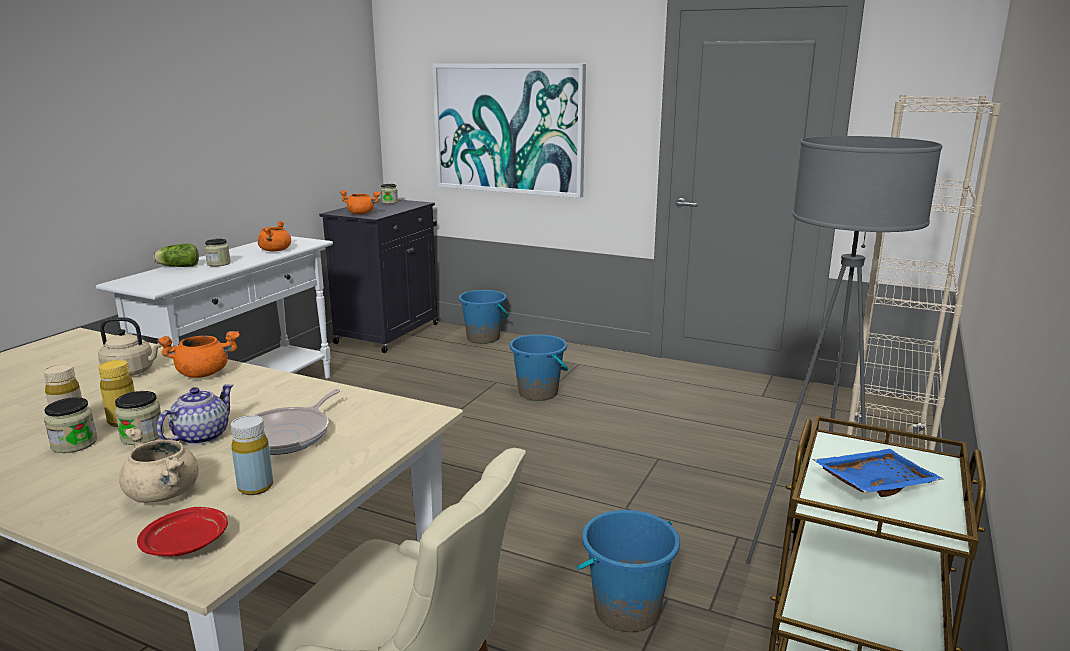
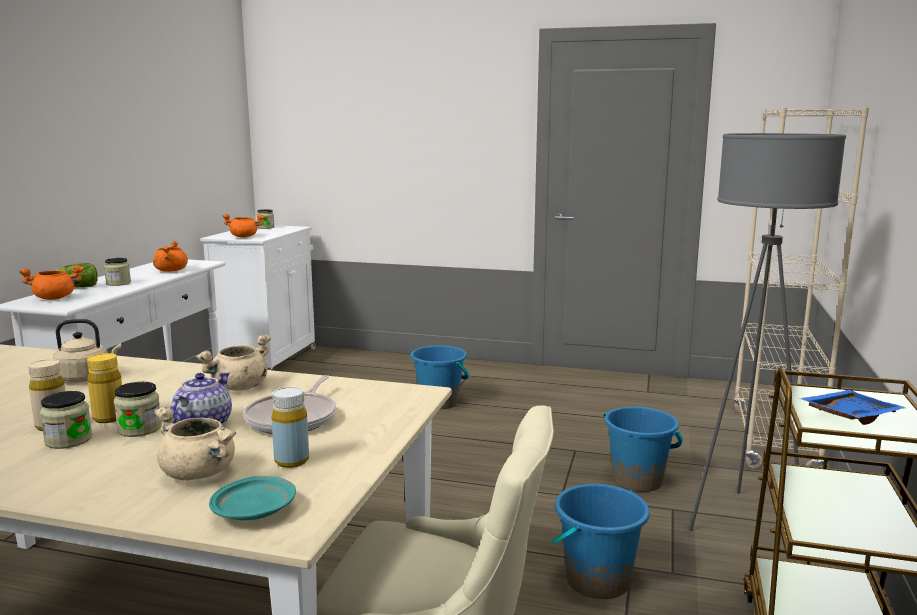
camera: 10 degrees left, 5 degrees down
(187, 544) = (255, 511): red plate -> turquoise plate
(204, 373) = (167, 374): orange cooking pot -> orange cooking pot (55, 298)
(260, 394) = (239, 387): none -> beige cooking pot
(389, 333) = (268, 359): black cabinet -> white cabinet
(483, 338) = (366, 358): blue bucket -> blue bucket (637, 480)
(508, 129) = (387, 153): picture -> none

